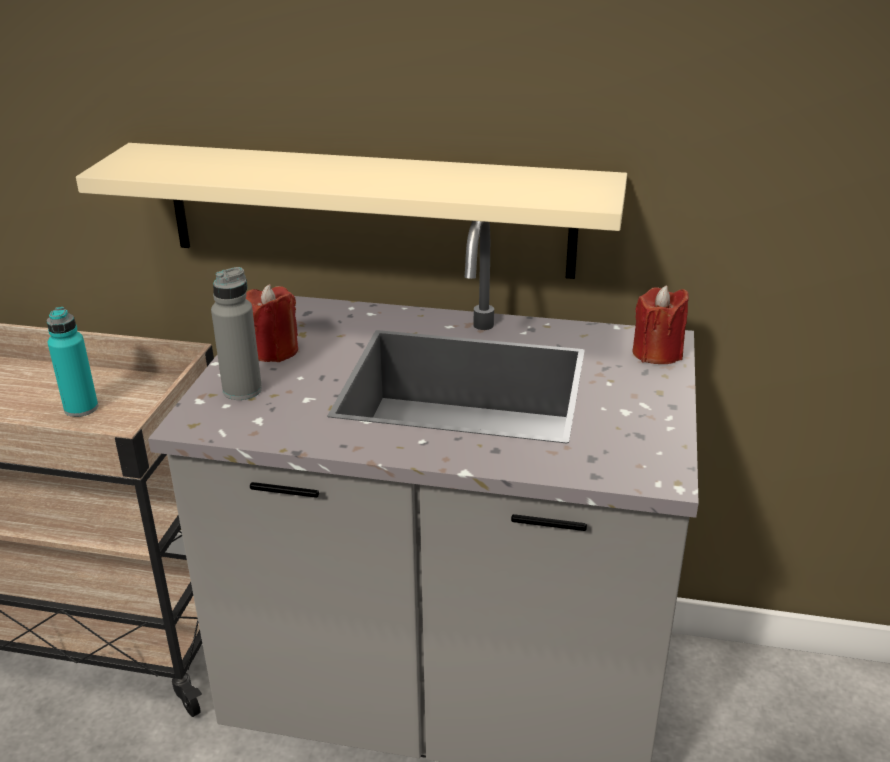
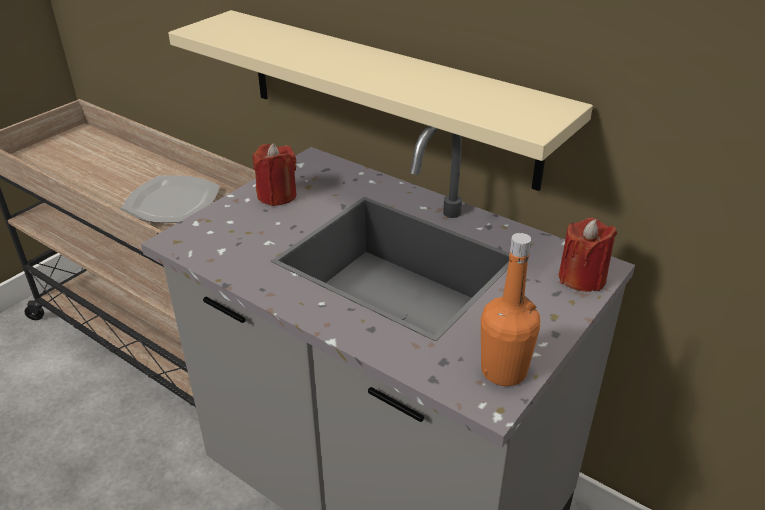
camera: 25 degrees right, 5 degrees up
(81, 408) = (171, 203): turquoise bottle -> plate
(242, 390) = (230, 222): grey bottle -> none
(653, 450) = (503, 371): none -> orange bottle

